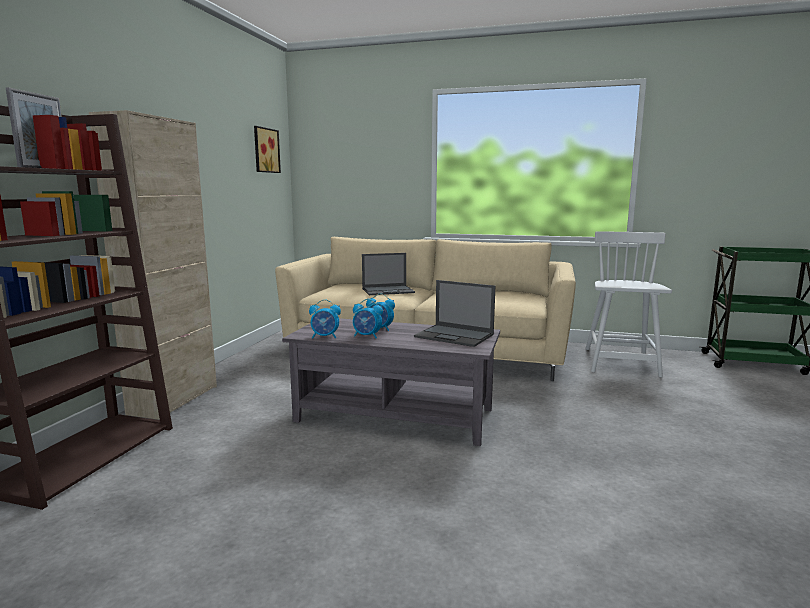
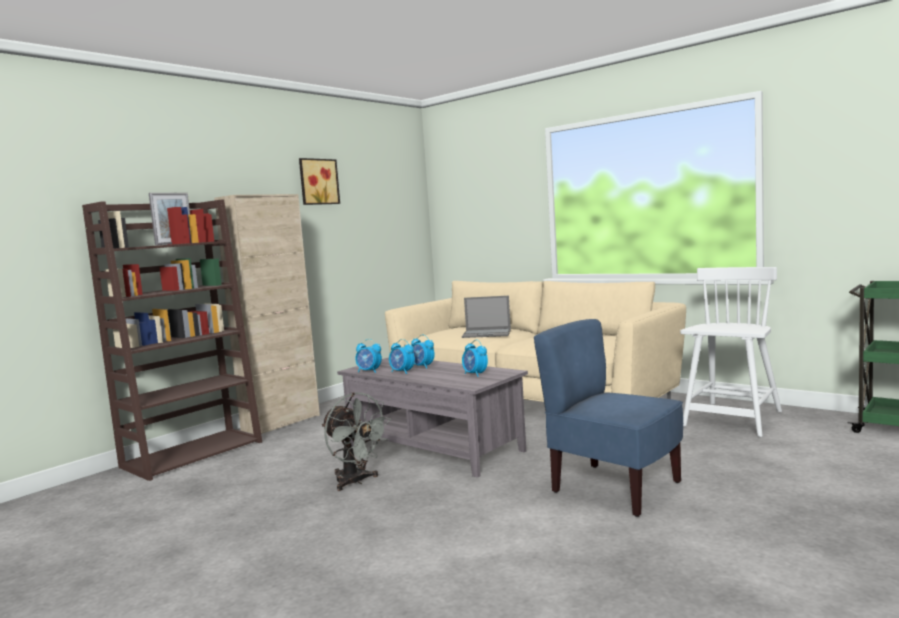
camera: 25 degrees right, 5 degrees down
(265, 150) = (395, 203): picture -> picture (318, 182)
(352, 470) = (356, 482): none -> grey fan
(455, 336) = (475, 374): laptop -> alarm clock
(619, 442) = (614, 488): none -> blue chair

